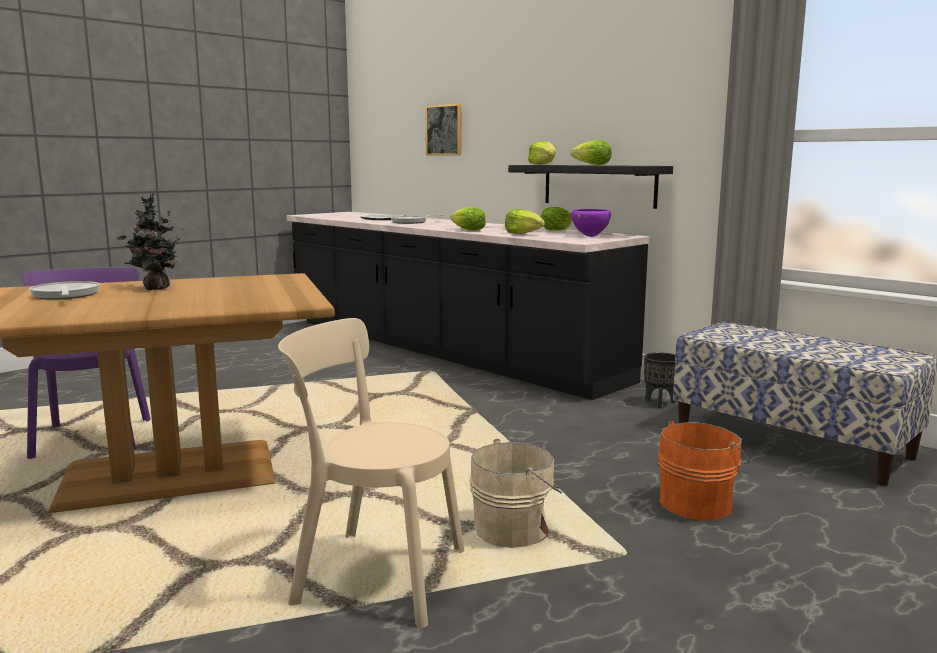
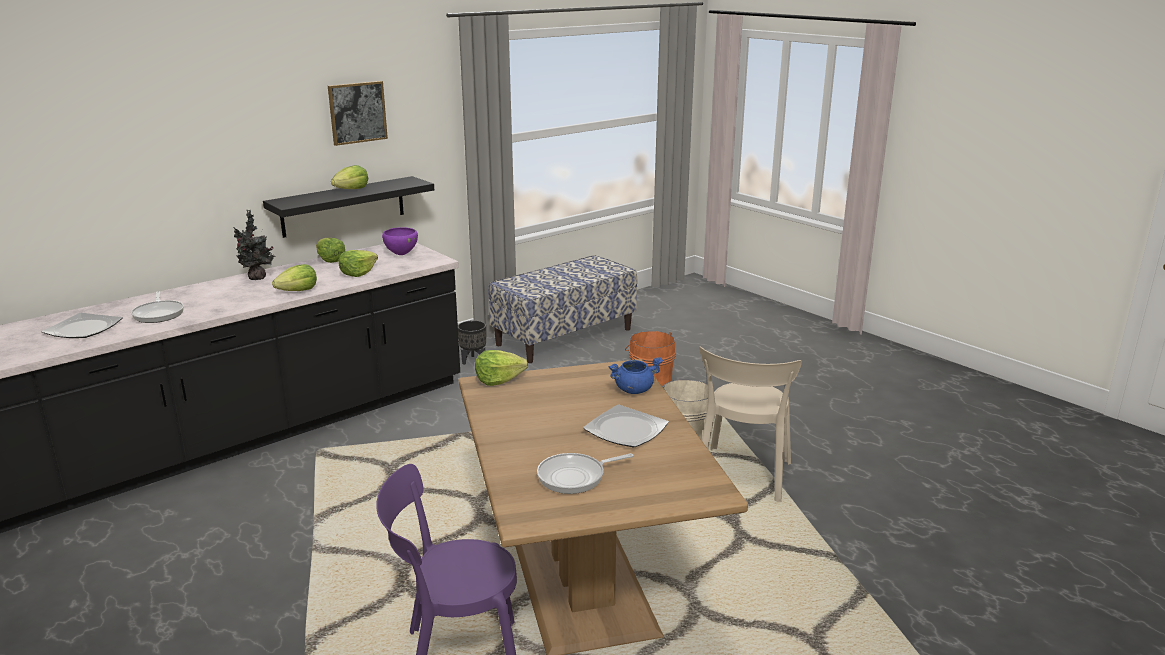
camera: 85 degrees left, 10 degrees up
(142, 304) = (626, 430): none -> plate
(154, 288) = (541, 437): potted plant -> potted plant (257, 278)
(240, 305) = (634, 389): none -> blue cooking pot
(444, 130) = (91, 183): picture -> picture (357, 112)
(543, 164) = (299, 200): lettuce -> lettuce (498, 380)

